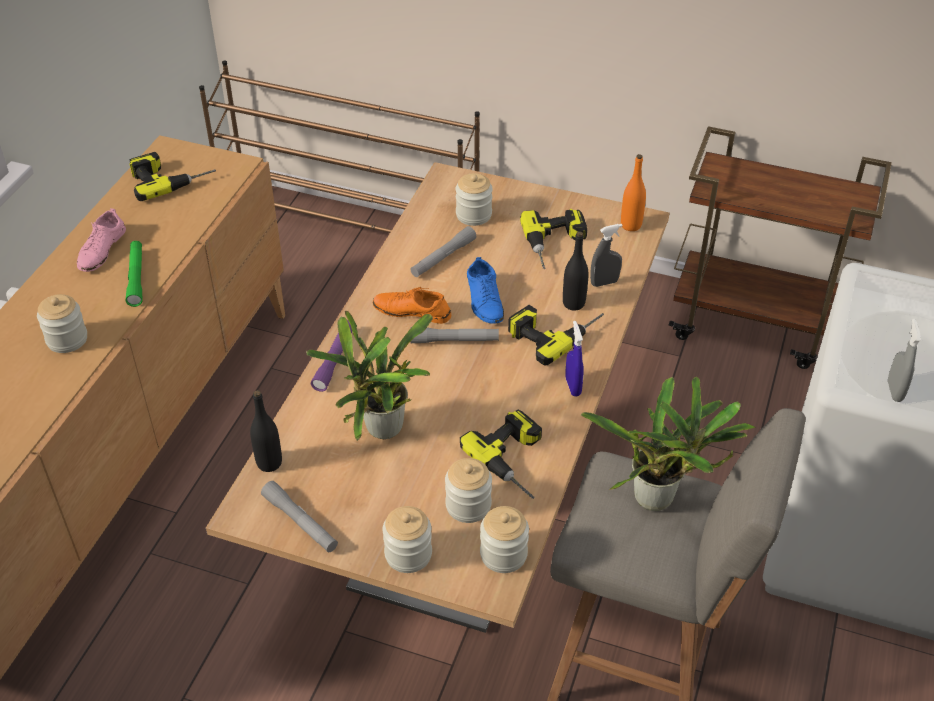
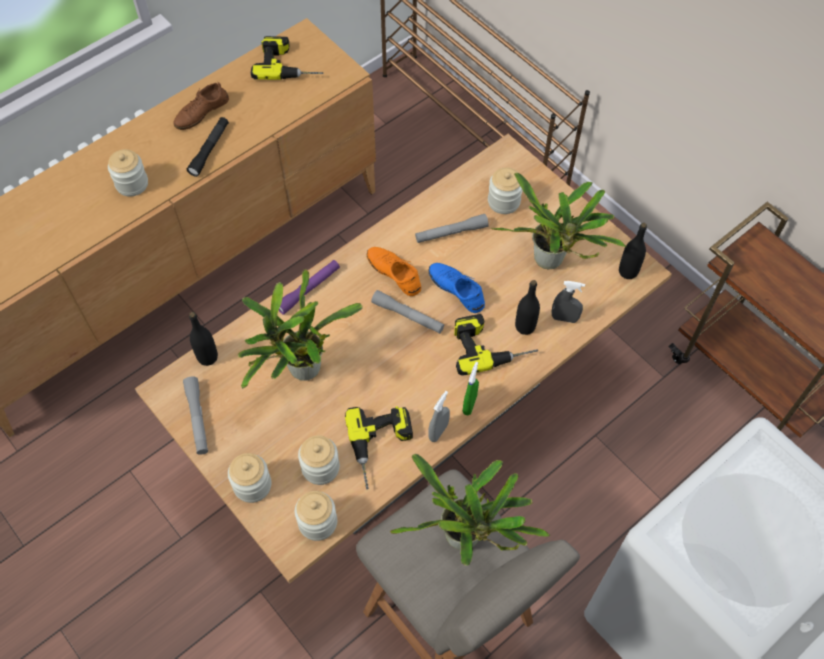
camera: 30 degrees right, 15 degrees up
(101, 249) = (201, 112): pink shoe -> brown shoe
(136, 278) = (209, 150): green flashlight -> black flashlight
(484, 300) = (456, 289): blue shoe -> blue shoe turned 120 degrees clockwise
(556, 244) = (551, 262): power drill -> potted plant
(573, 386) = (469, 404): blue spray bottle -> green spray bottle
(631, 225) = (628, 271): orange bottle -> black bottle
(894, 391) = (696, 564): grey spray bottle -> grey spray bottle (438, 431)

